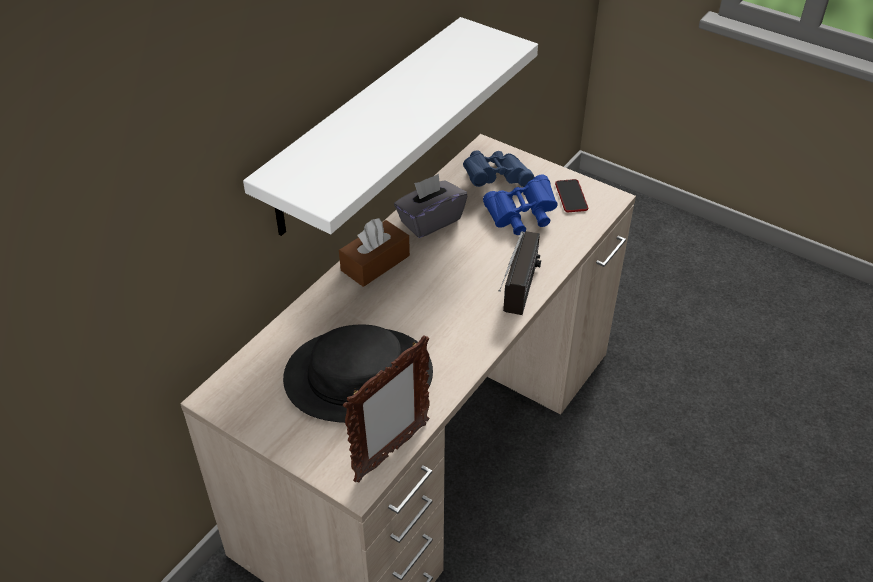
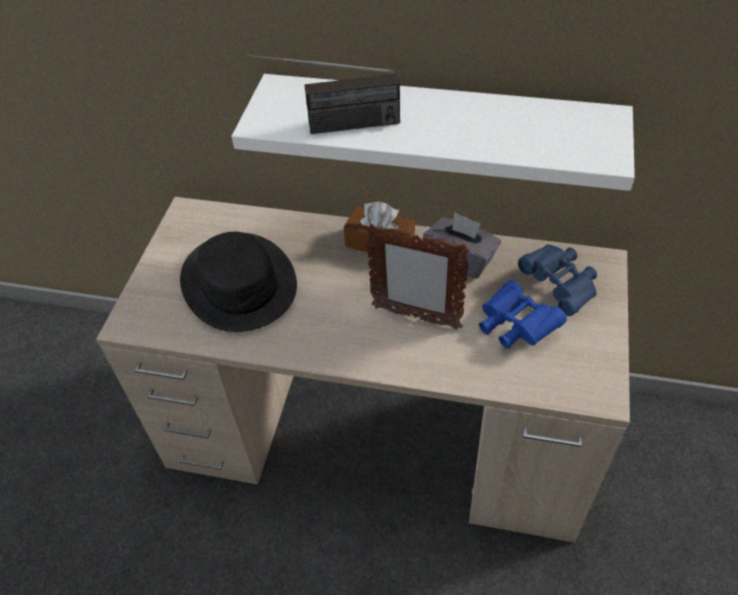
camera: 70 degrees right, 5 degrees up
(391, 452) = (164, 333): picture frame -> picture frame (415, 317)
(518, 301) = (386, 363): radio -> radio (330, 126)
(571, 196) = (579, 359): phone -> none

